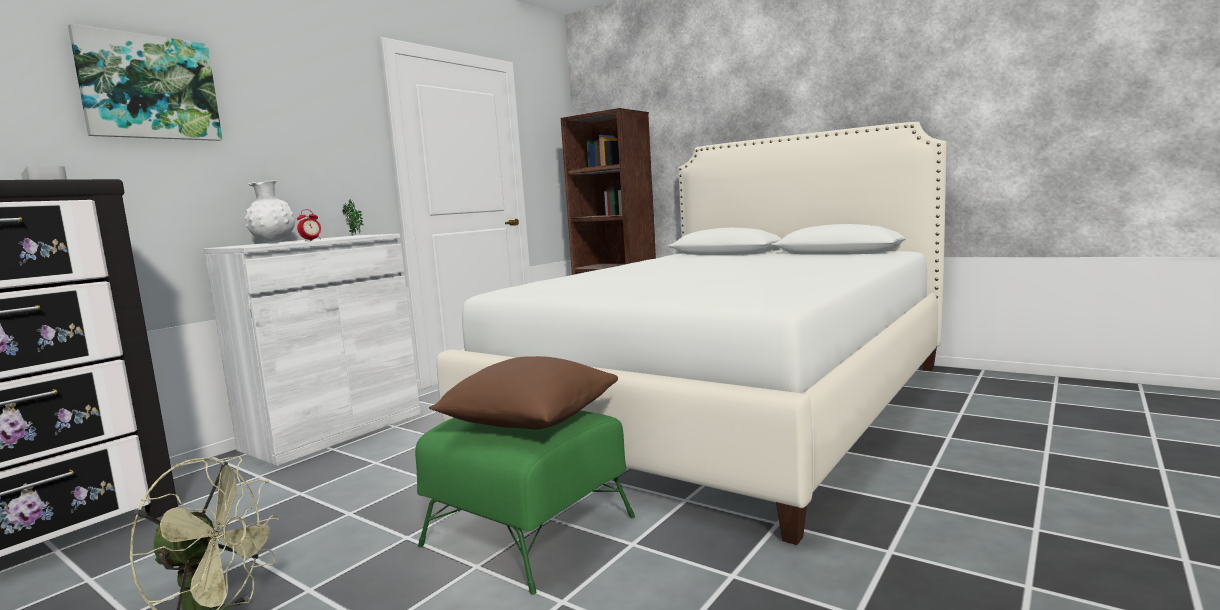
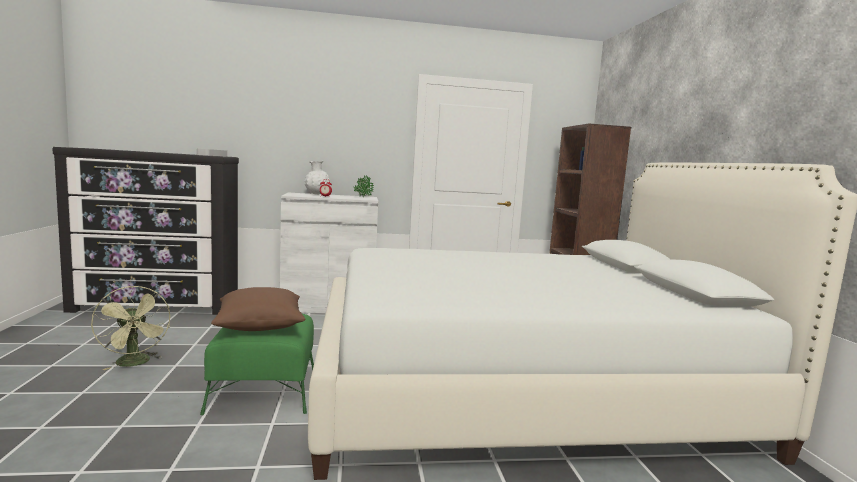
camera: 45 degrees right, 0 degrees up
(149, 88) = (277, 110): picture -> none

